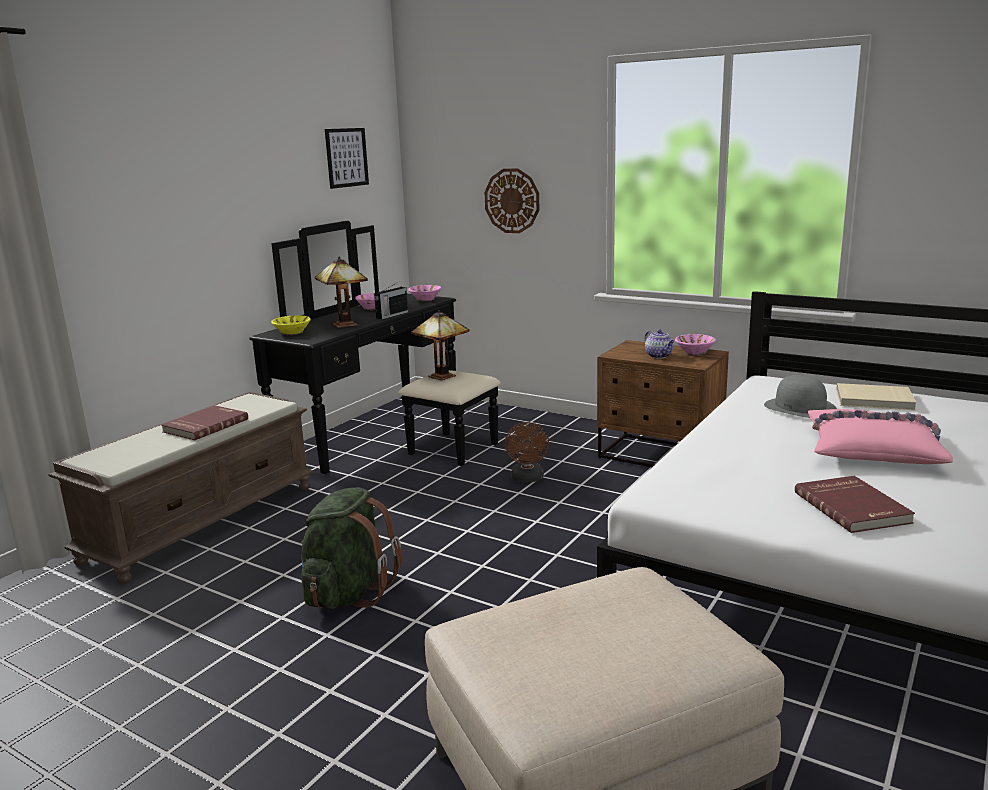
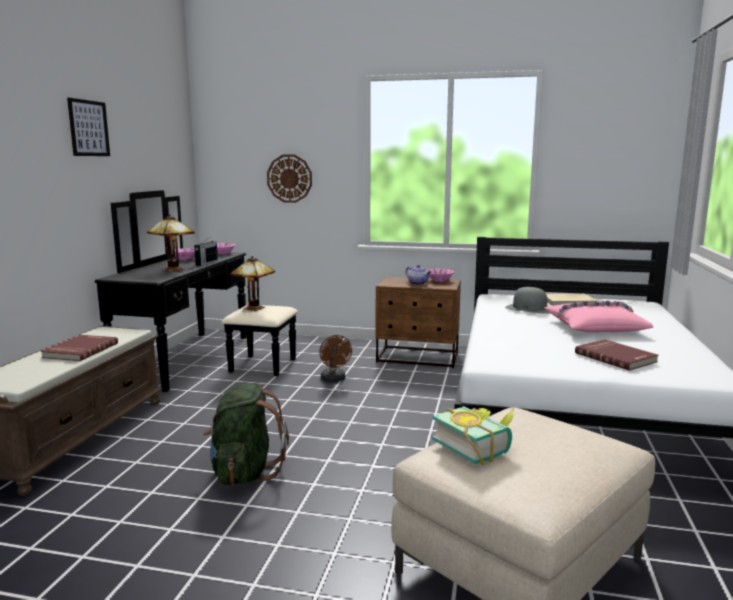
camera: 20 degrees left, 5 degrees down
(292, 333) = (132, 276): yellow bowl -> none
(346, 157) = (159, 140): picture -> picture (88, 128)
(531, 622) = (476, 447): none -> book

